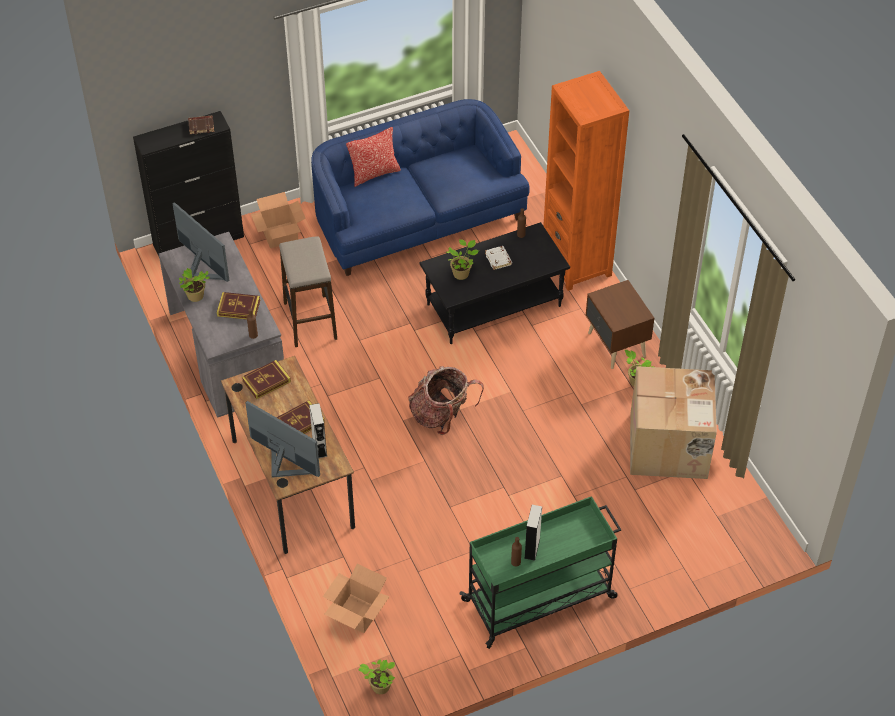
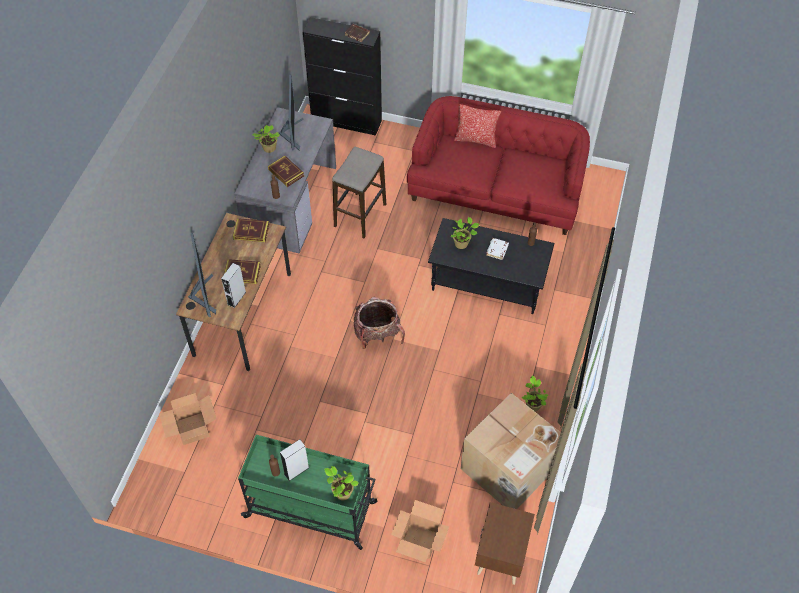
camera: 40 degrees right, 5 degrees up
(280, 234) = (399, 148): cardboard box -> cardboard box (420, 541)
(379, 687) = (155, 488): potted plant -> potted plant (341, 492)
(417, 218) = (496, 190): blue sofa -> red sofa
(576, 263) = (575, 291): orange bookcase -> none
(616, 346) = (543, 369): brown nightstand -> brown nightstand (500, 556)

